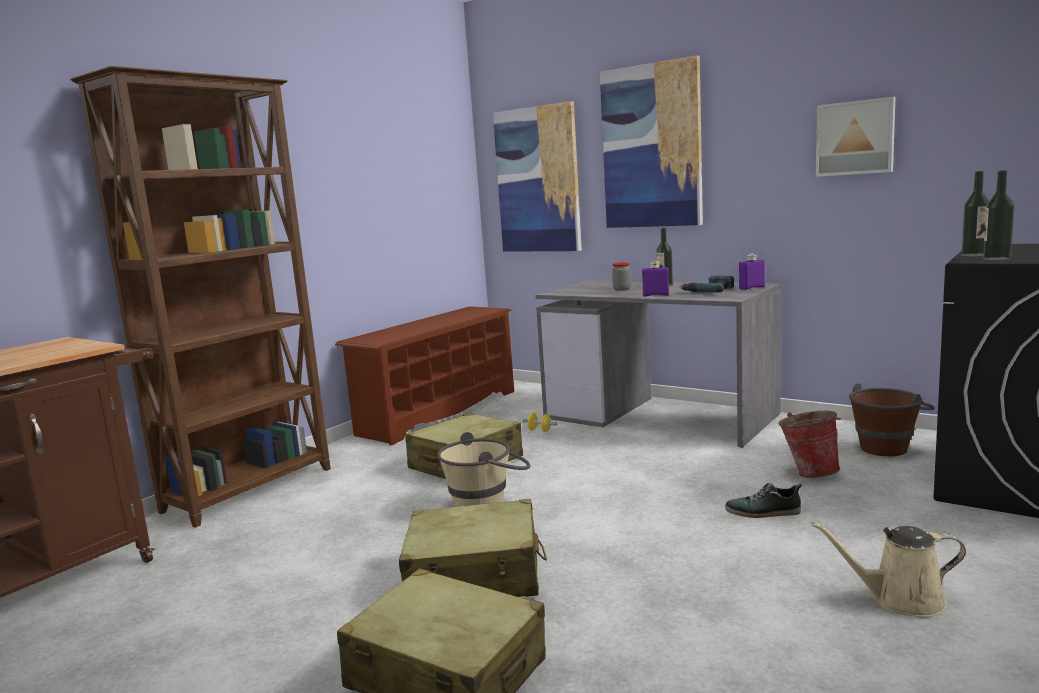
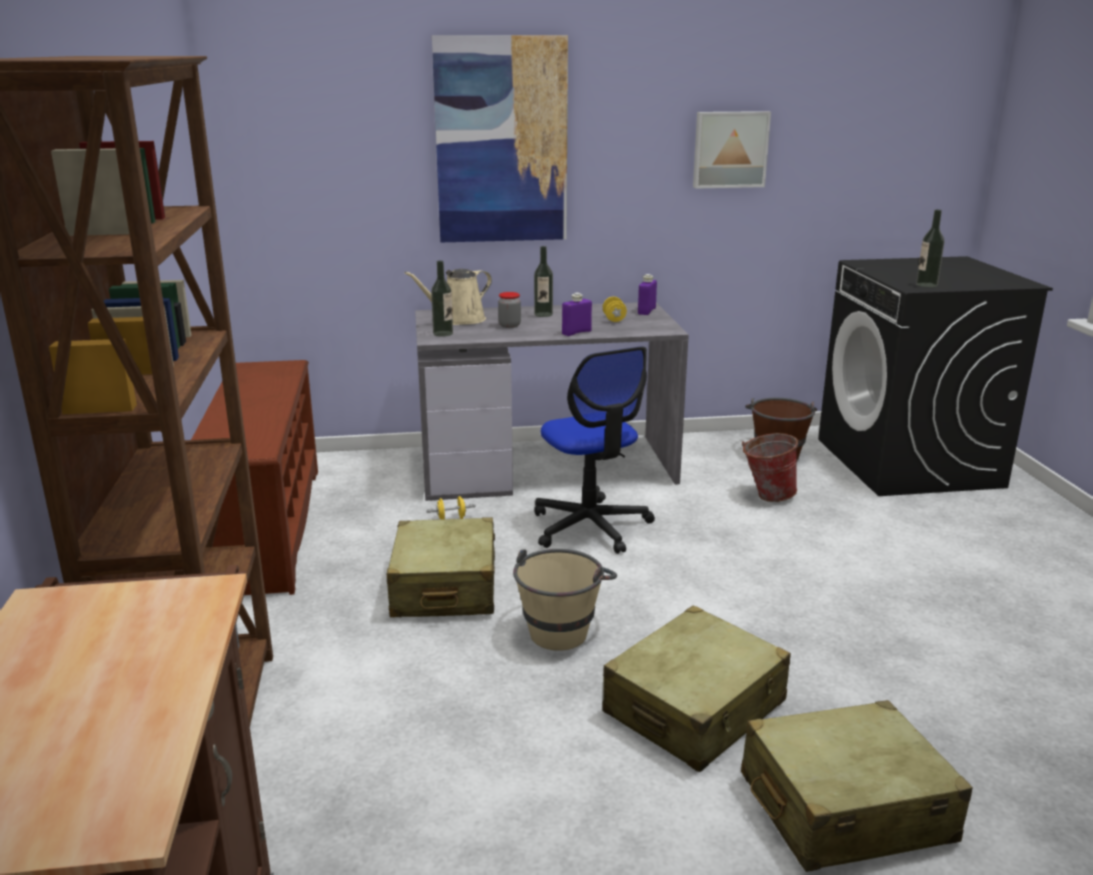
camera: 45 degrees left, 10 degrees up
(538, 180) = (325, 175): picture -> none
(619, 456) = (590, 527): none -> office chair
(709, 290) = (614, 319): power drill -> yellow dumbbell
(763, 512) = (796, 546): shoe -> none
(900, 600) = (980, 589): beige watering can -> beige watering can (459, 320)
(974, 255) = (895, 279): bottle -> bottle (443, 333)

